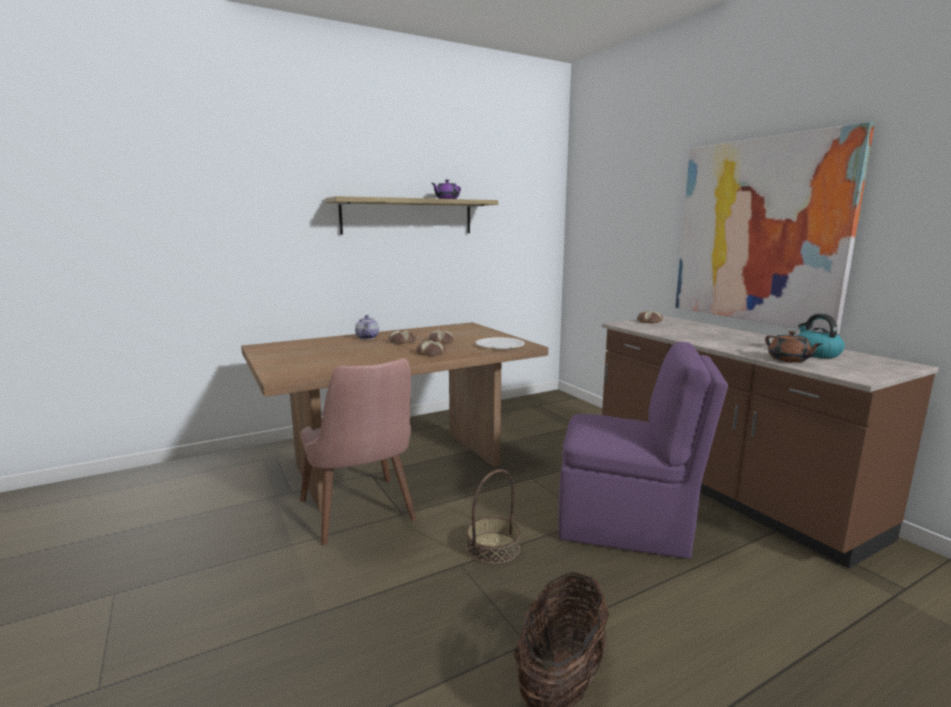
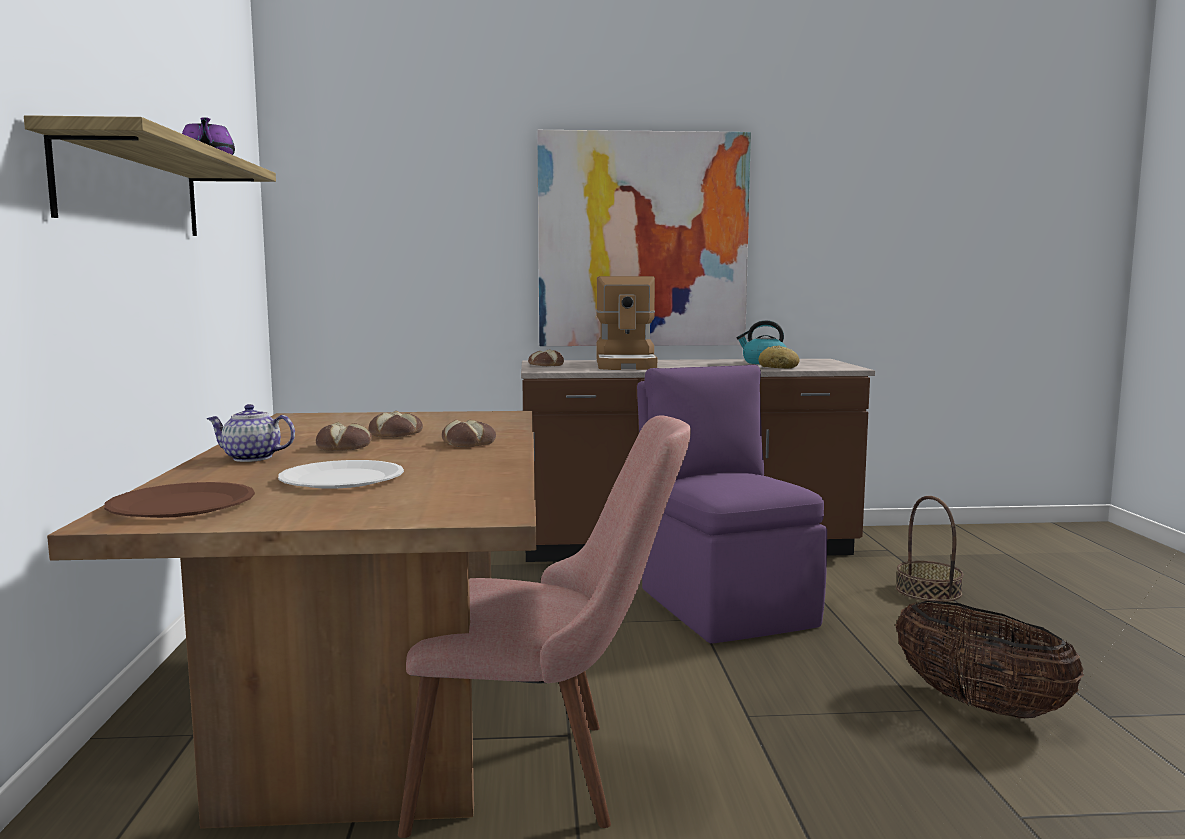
camera: 65 degrees left, 5 degrees down
(283, 347) = (182, 505): none -> brown plate
(493, 548) = (721, 686): basket -> basket (928, 591)
(499, 345) = (480, 420): white plate -> white plate (341, 478)
(627, 525) = (725, 605): purple chair -> purple chair turned 60 degrees counterclockwise
(697, 331) = (627, 364): none -> coffee machine
(789, 360) = (779, 367): brown teapot -> bread

